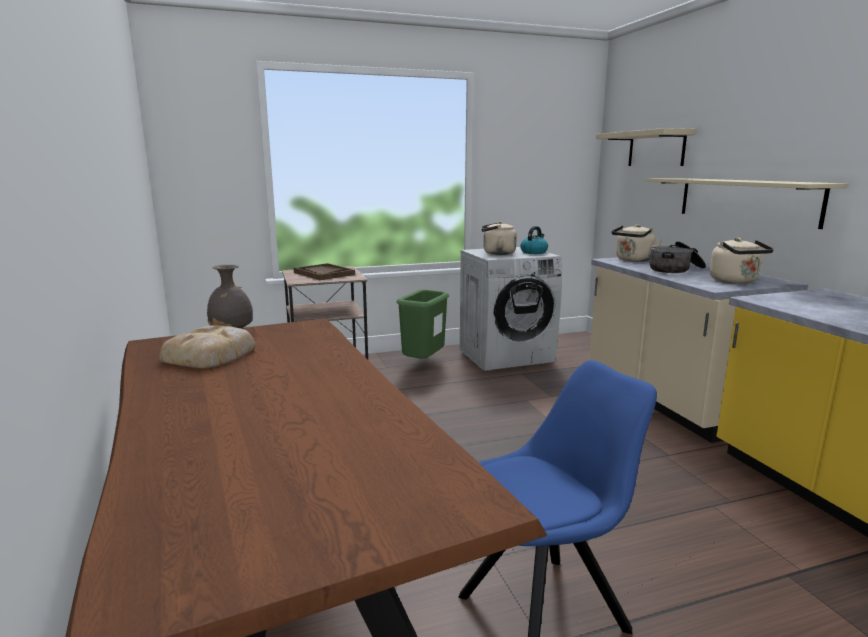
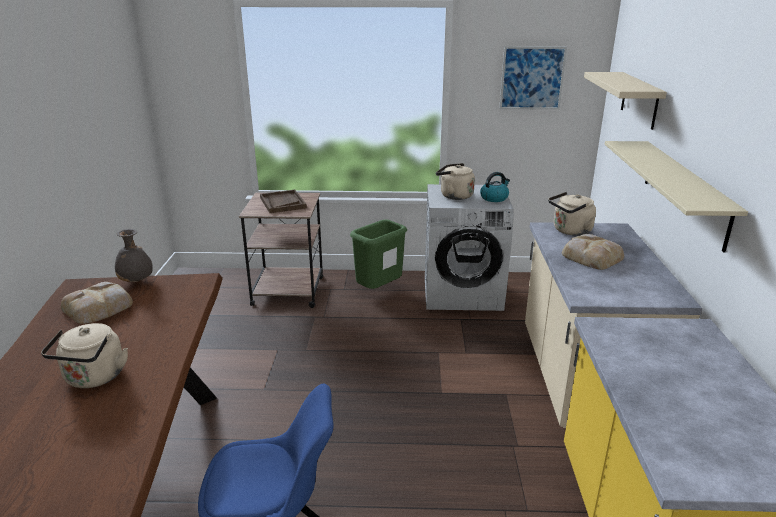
camera: 20 degrees right, 10 degrees up
(541, 147) = (532, 78): none -> picture
(676, 269) = (591, 256): cooking pot -> bread
(735, 281) = (623, 289): beige kettle -> beige kettle (94, 378)

